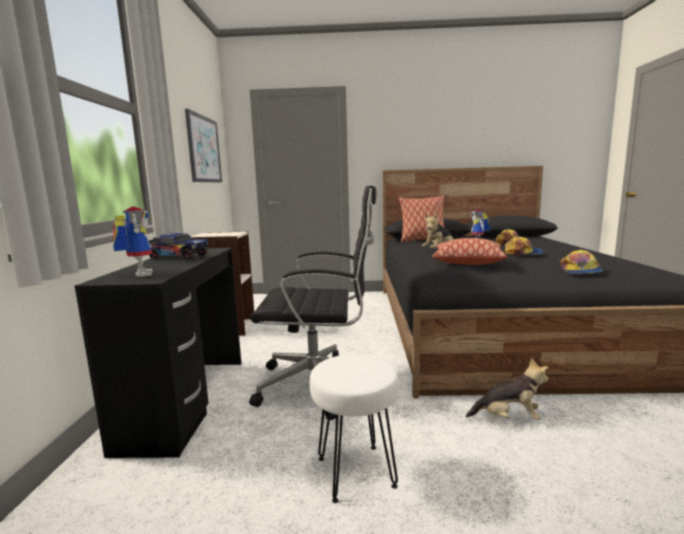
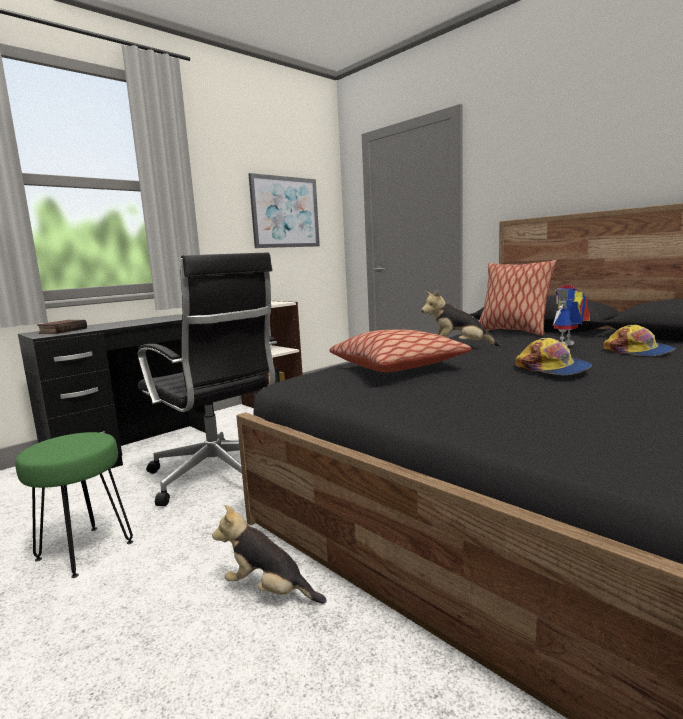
camera: 45 degrees right, 0 degrees up
(138, 274) = (63, 330): toy robot -> book
(176, 257) = (137, 321): toy truck -> none
(355, 472) = (84, 551): white stool -> green stool
(508, 418) = (269, 591): plush toy -> plush toy turned 150 degrees clockwise
(580, 271) = (486, 411): cap -> none

